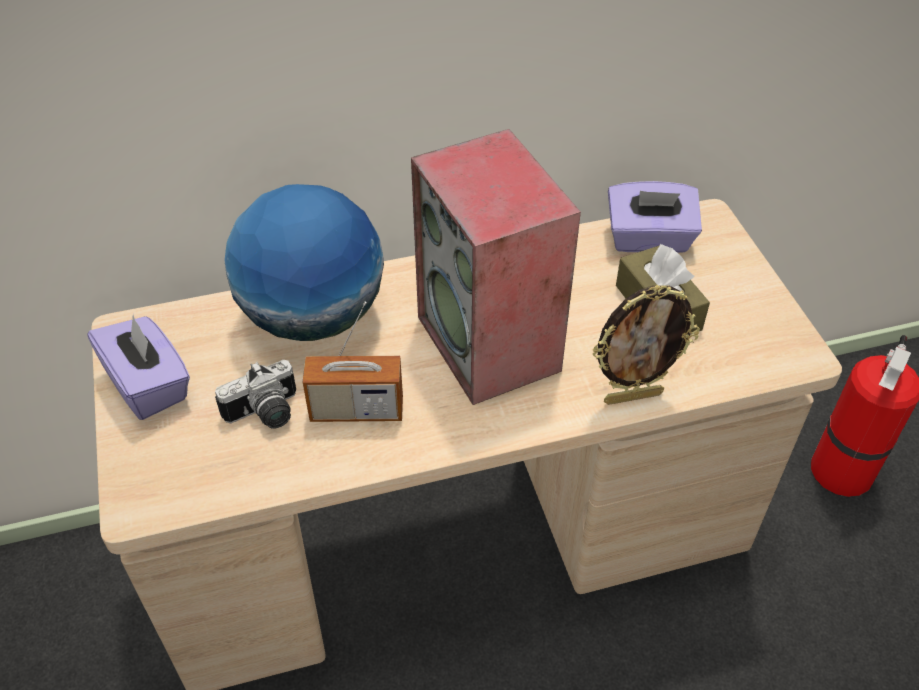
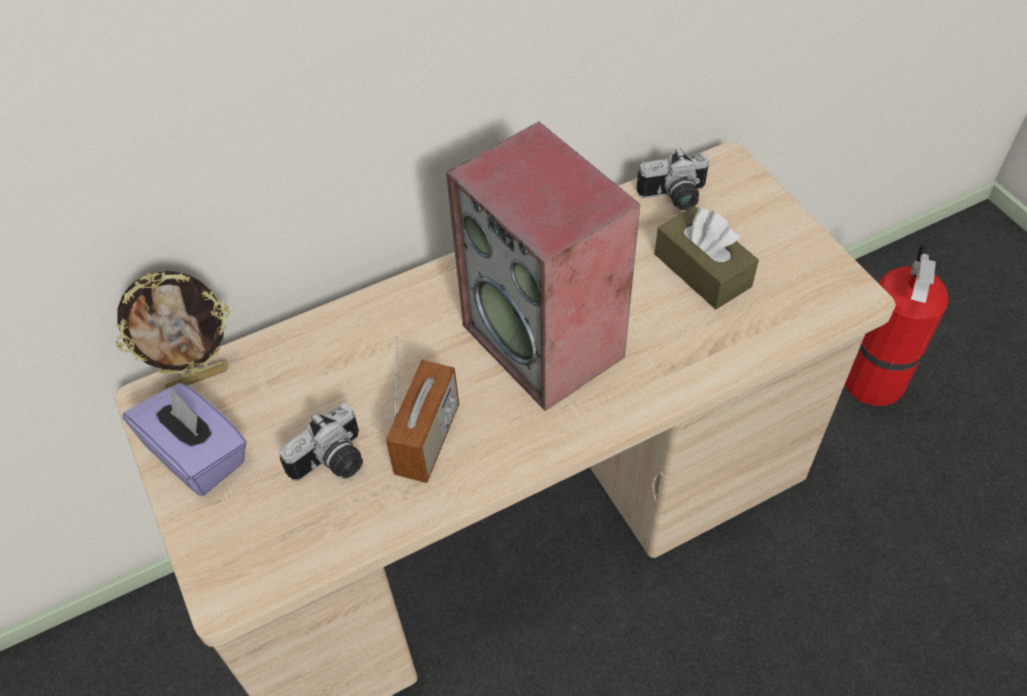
camera: 10 degrees left, 5 degrees up
(313, 316) = (353, 345): globe -> none
(357, 410) = (428, 440): radio -> radio turned 60 degrees counterclockwise
(632, 396) = (702, 370): picture frame -> picture frame (198, 377)
(649, 240) = (674, 198): purple tissue box -> camera

